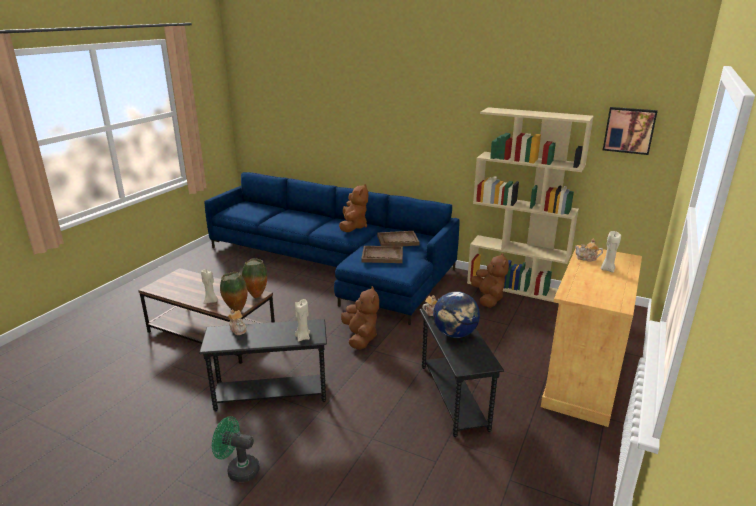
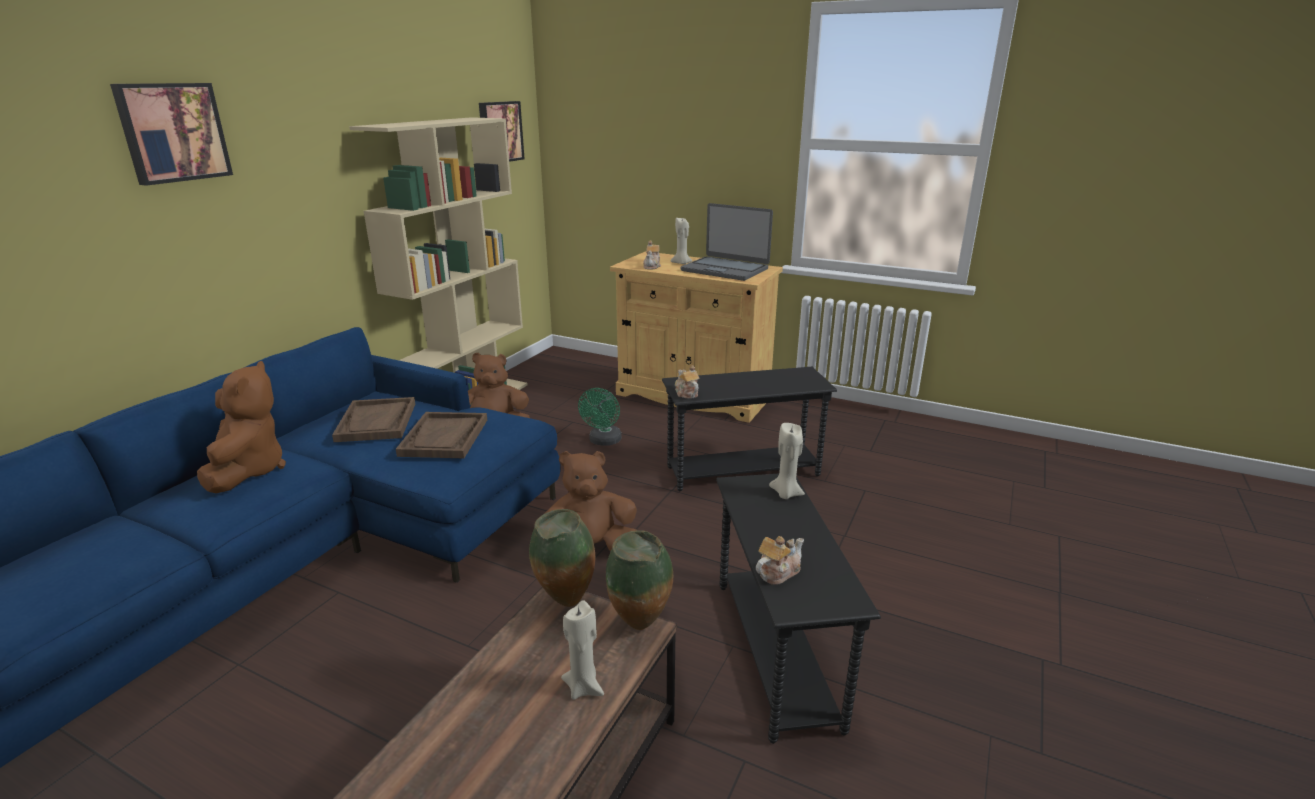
camera: 90 degrees left, 0 degrees up
(238, 470) = (972, 668): green fan -> green fan (603, 441)
(353, 227) = (248, 471): brown plush toy -> brown plush toy turned 75 degrees clockwise
(405, 97) = (172, 132): none -> picture
(455, 334) = (743, 384): globe -> none
(598, 287) = (725, 270): none -> laptop

